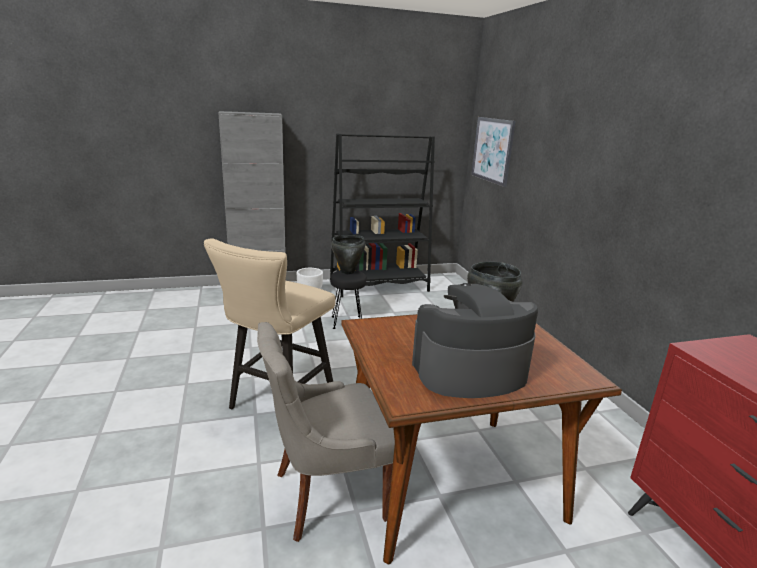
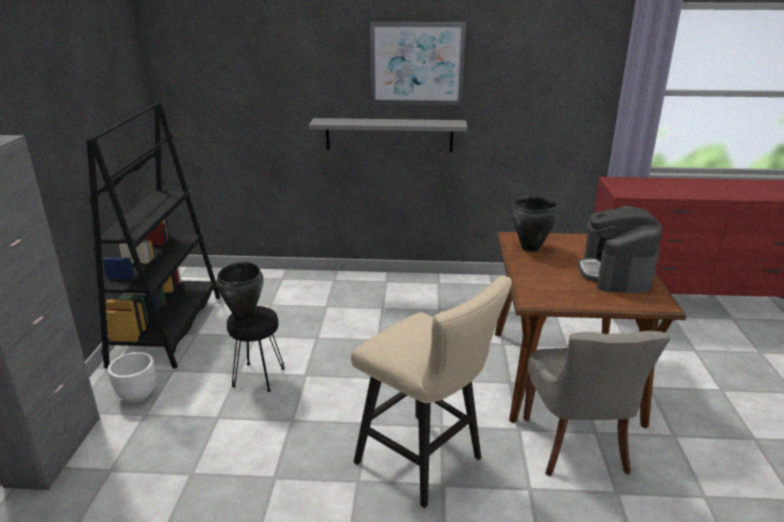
camera: 70 degrees left, 5 degrees up
(492, 150) = (217, 100): picture -> picture (417, 63)
(573, 205) = (389, 135): none -> grey shelf

